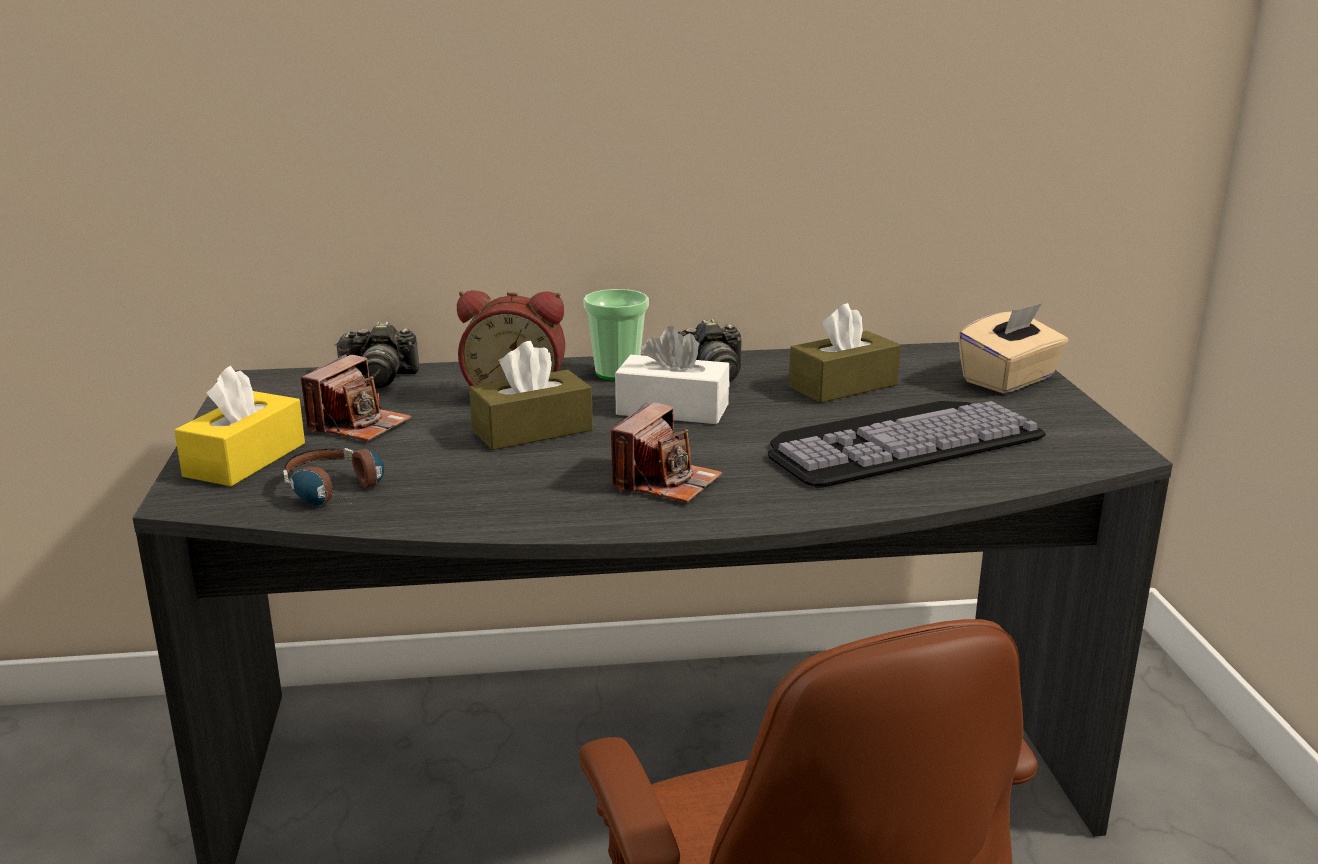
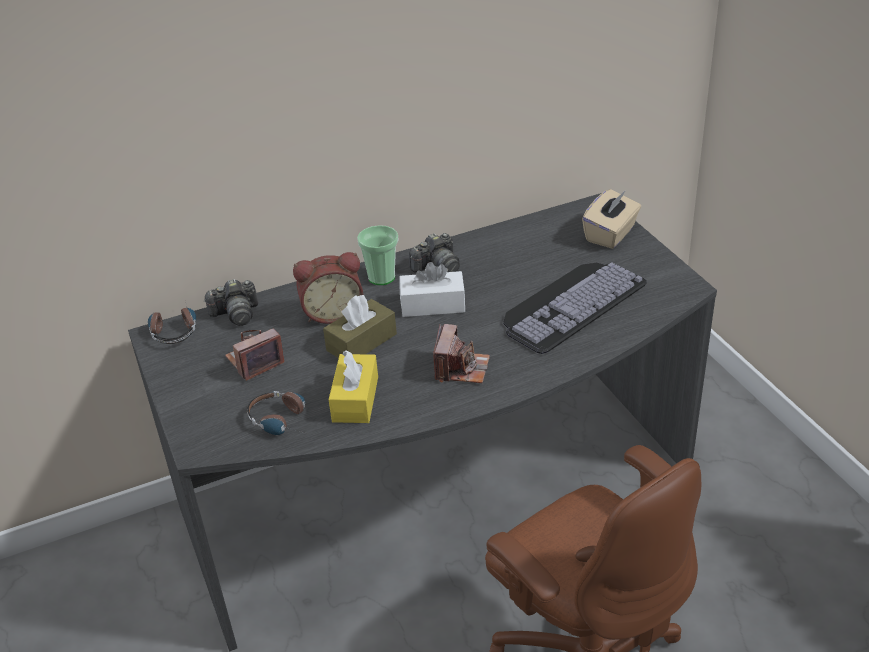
camera: 15 degrees left, 15 degrees up
(245, 459) = (208, 407): yellow tissue box -> yellow tissue box (355, 399)
(282, 378) = (174, 329): none -> headphones
(359, 425) = (254, 361): camera -> camera turned 135 degrees counterclockwise
(843, 386) = (520, 260): brown tissue box -> none

